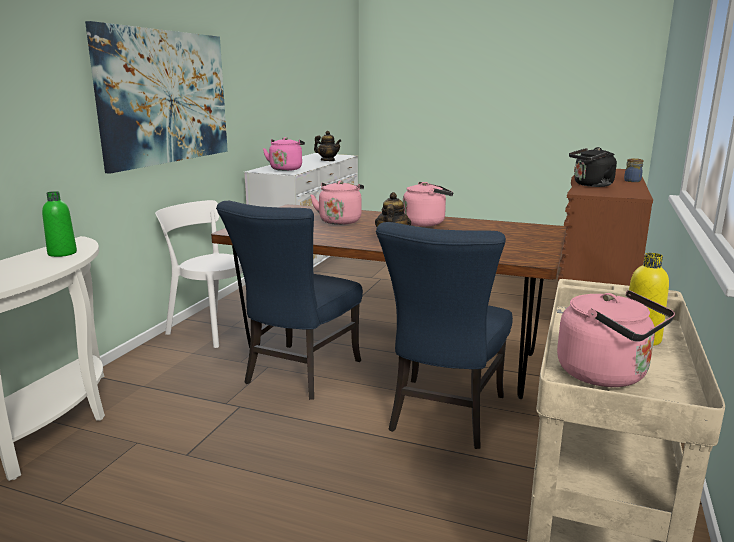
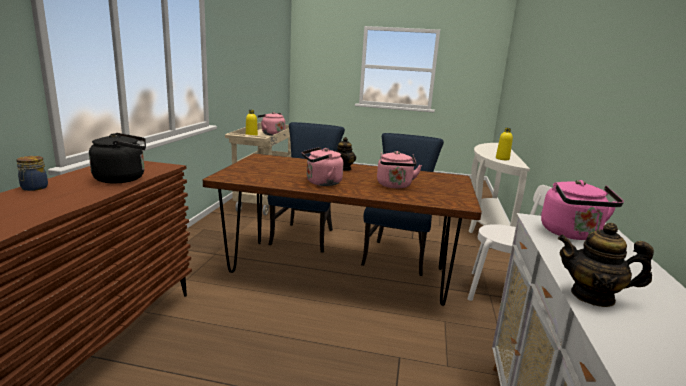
camera: 170 degrees right, 0 degrees up
(62, 253) = (502, 159): green bottle -> yellow bottle
(166, 97) = (590, 95): picture -> none

